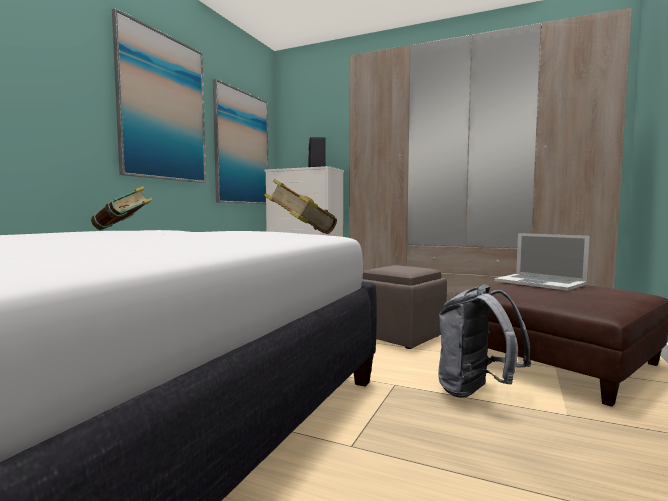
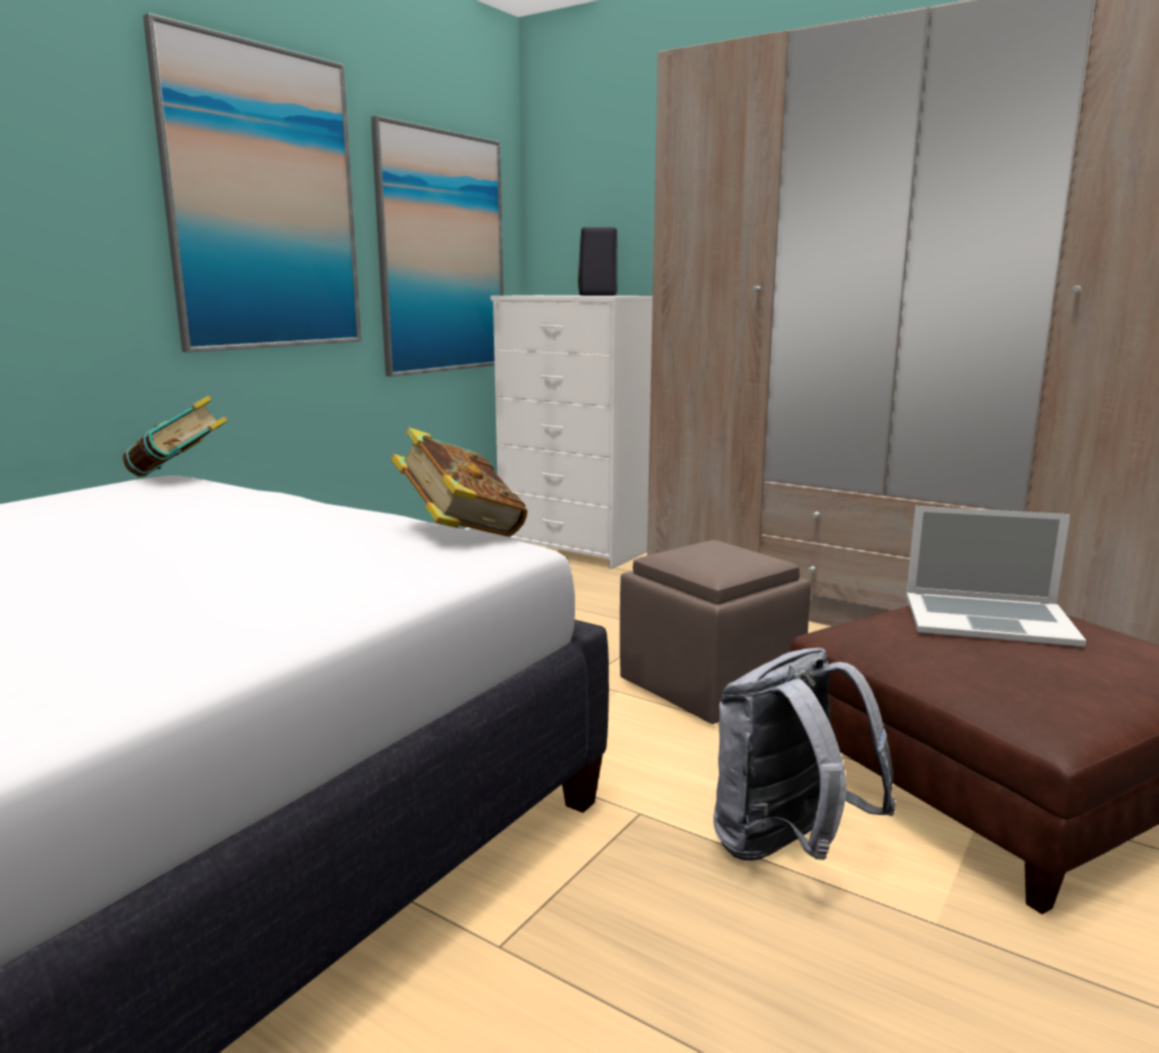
camera: 10 degrees right, 10 degrees up
(540, 282) = (988, 619): laptop -> laptop turned 45 degrees counterclockwise

